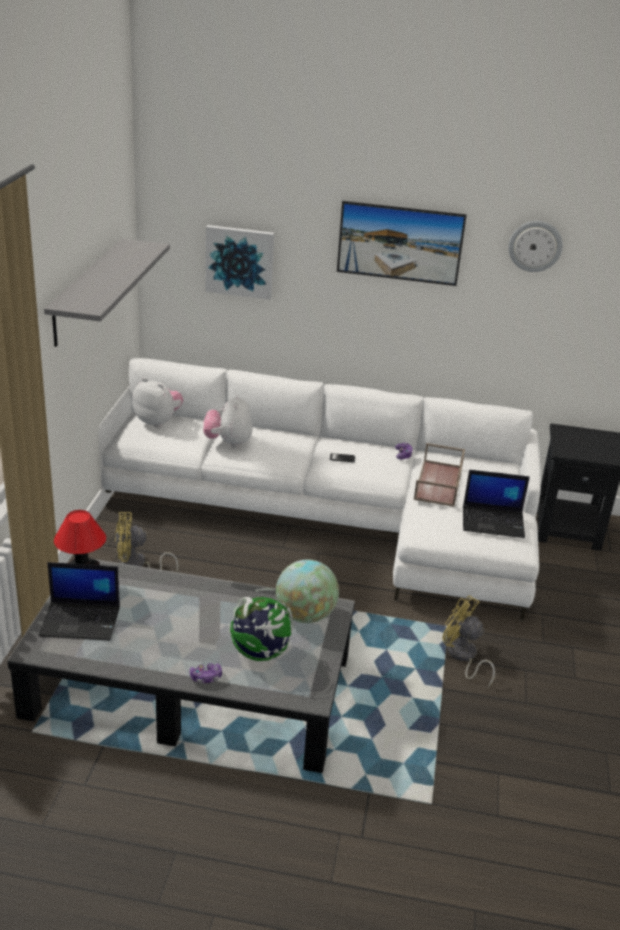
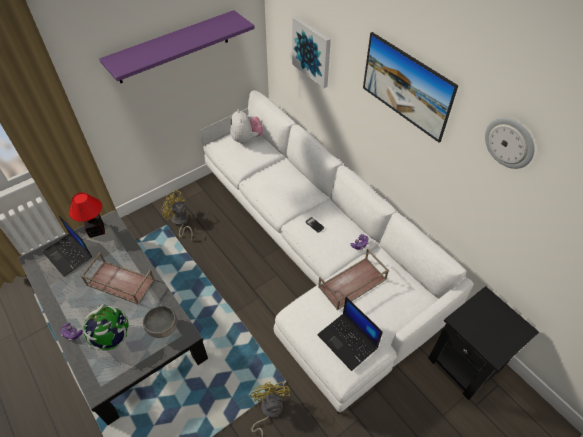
camera: 45 degrees right, 20 degrees up
(87, 291) = (173, 47): grey shelf -> purple shelf
(192, 609) = (119, 282): none -> brown tray
(228, 443) = (265, 175): plush toy -> none
(305, 615) = (164, 329): globe -> grey bowl

